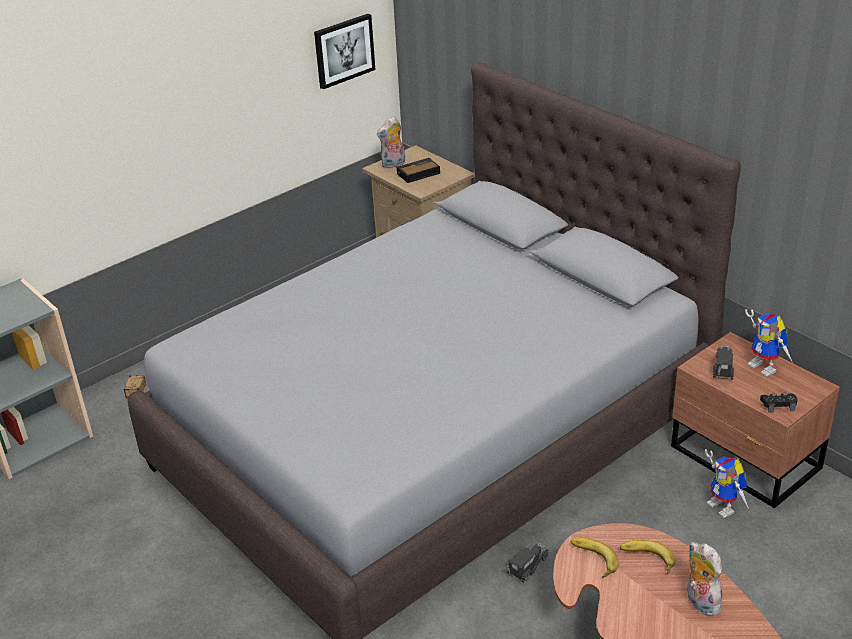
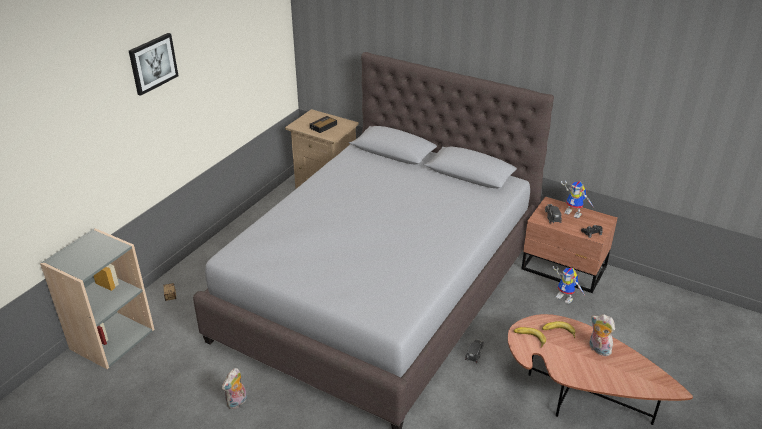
camera: 20 degrees left, 0 degrees up
(344, 50) = (268, 52): picture -> picture (153, 63)
(393, 164) = (304, 122): plush toy -> plush toy (237, 402)

